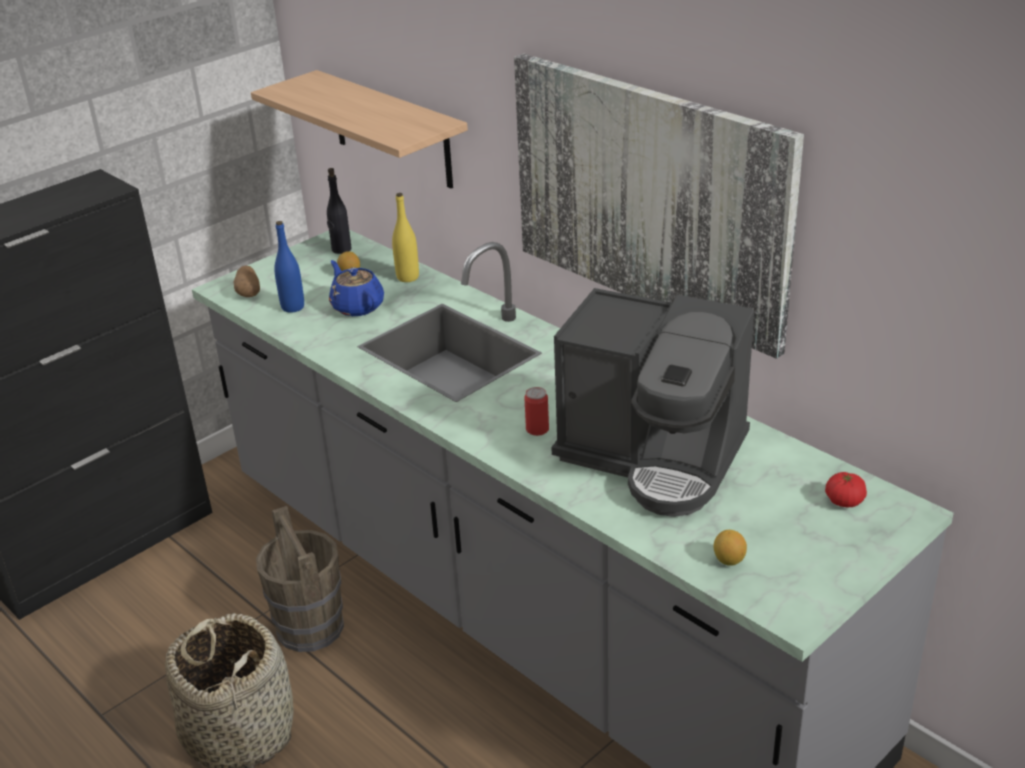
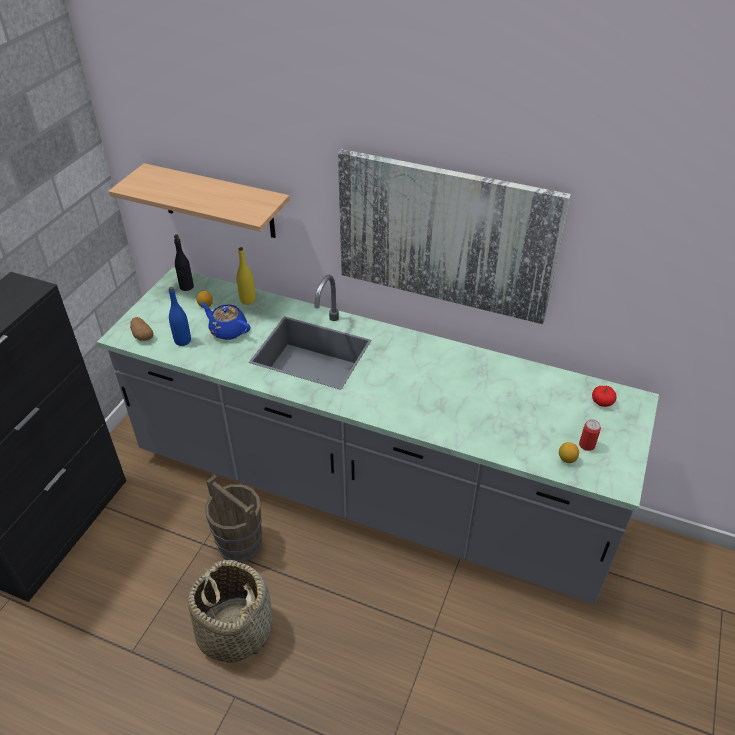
camera: 25 degrees left, 10 degrees up
(537, 429) = (404, 397): can -> can (586, 445)
(654, 457) = (484, 399): coffee machine -> none

